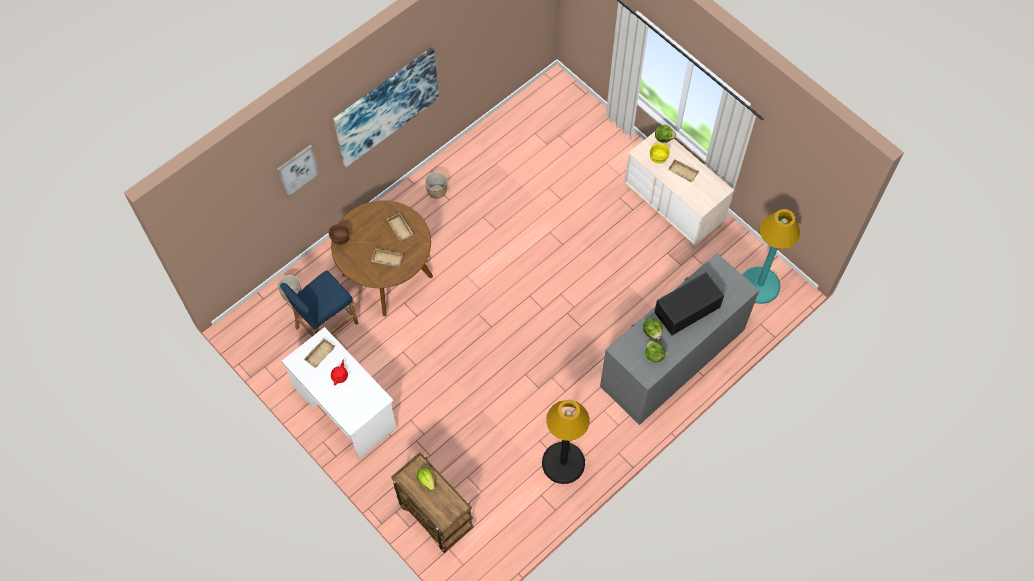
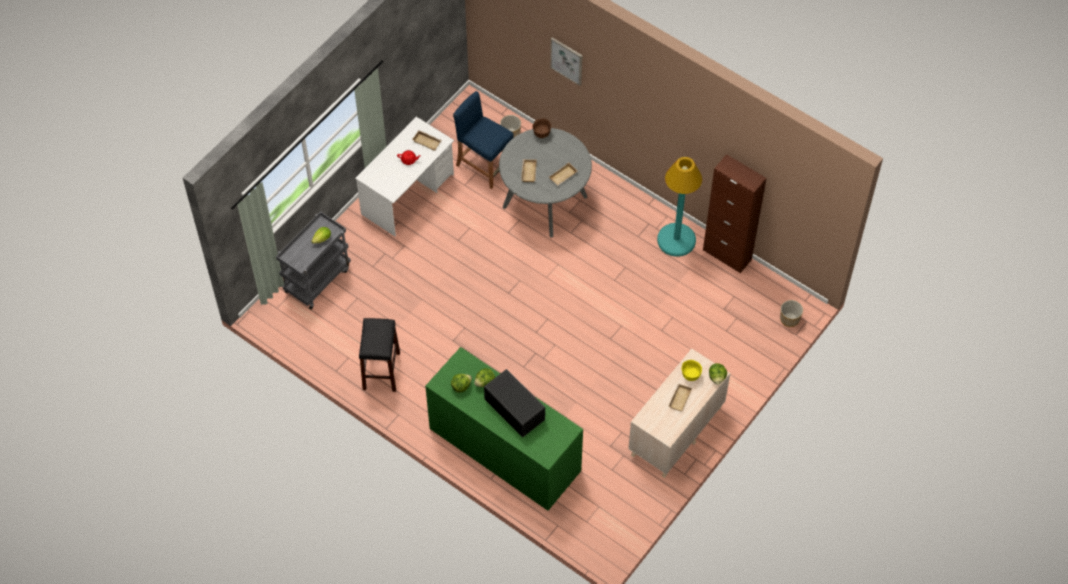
camera: 80 degrees right, 5 degrees down
(386, 106) = (652, 112): picture -> none
(387, 275) = (545, 202): brown dining table -> grey dining table
(434, 516) = (317, 279): brown cart -> grey cart
(436, 191) = (645, 224): planter -> planter (789, 319)
(487, 129) = (727, 255): none -> brown cabinet
(563, 463) = (381, 371): black floor lamp -> black stool
(672, 358) = (504, 449): grey dresser -> green dresser
(759, 285) = (602, 521): turquoise floor lamp -> turquoise floor lamp (676, 240)

